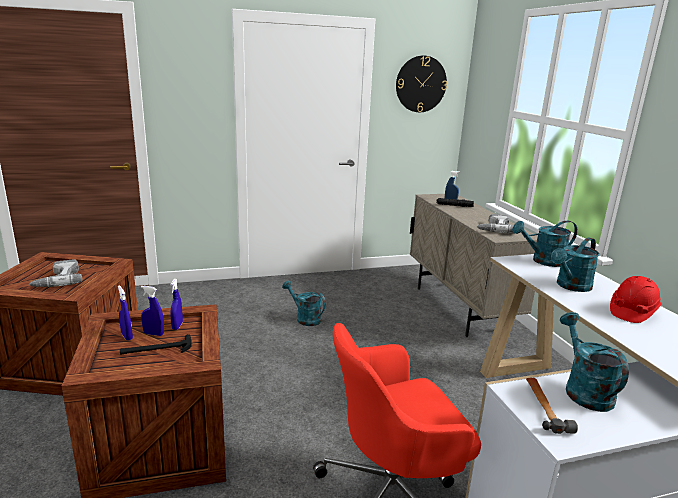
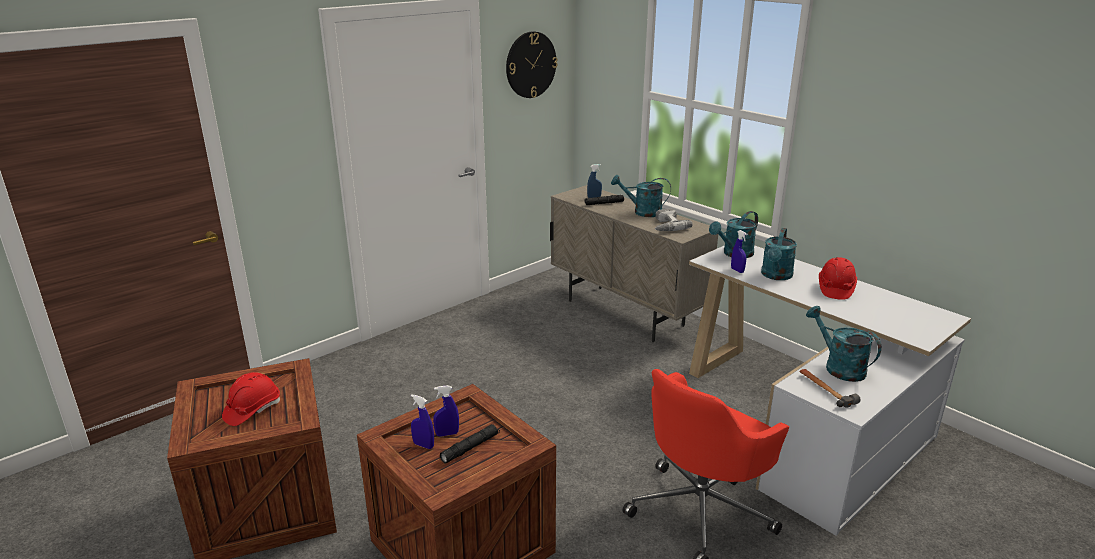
camera: 25 degrees left, 5 degrees up
(57, 280) = (252, 410): power drill -> red hard hat
(156, 349) = (470, 448): hammer -> black flashlight
(177, 326) = (459, 418): blue spray bottle -> blue spray bottle (737, 270)
(305, 318) = (482, 369): turquoise watering can -> turquoise watering can (642, 212)

